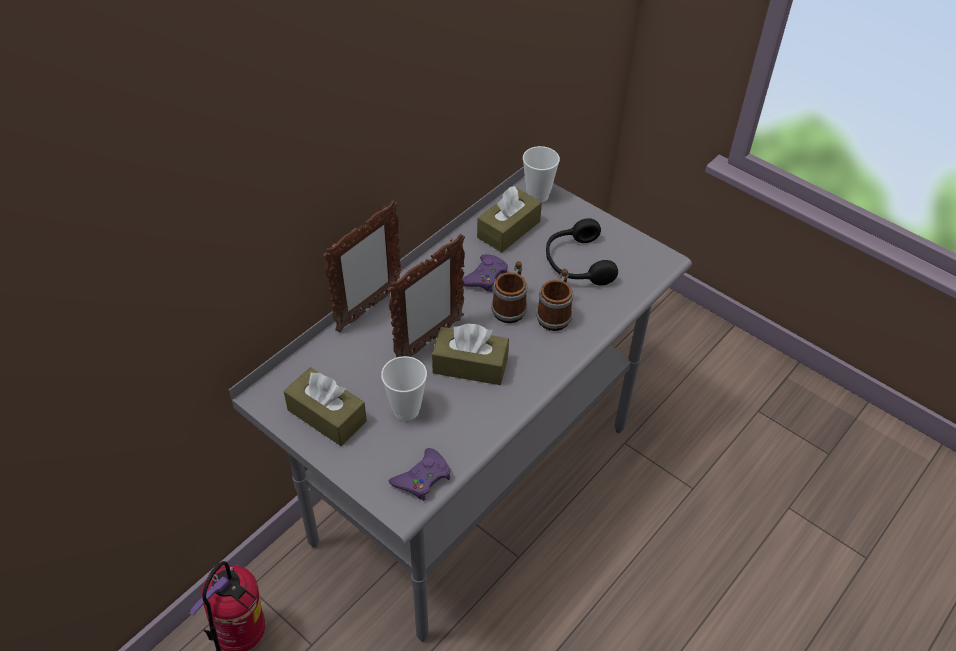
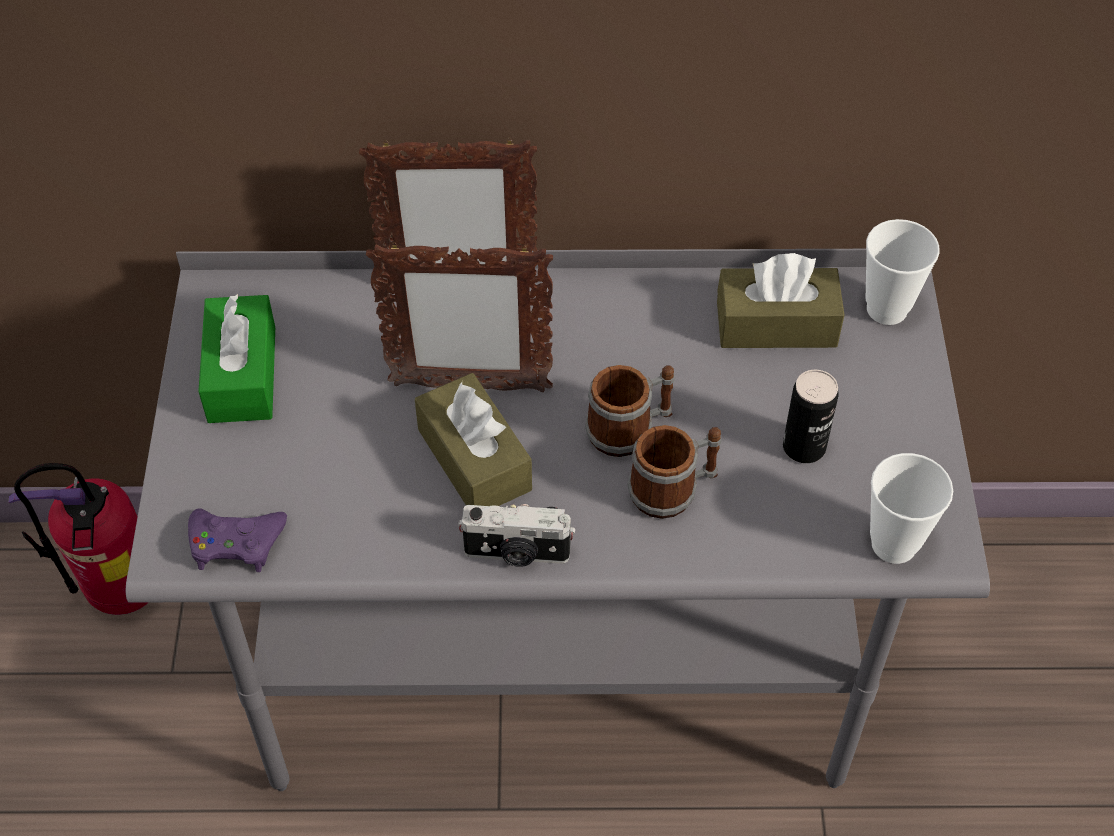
camera: 50 degrees right, 5 degrees up
(327, 415) = (242, 374): brown tissue box -> green tissue box
(406, 410) = (328, 446): cup -> cup (894, 544)
(484, 277) = (652, 362): purple game controller -> none
(534, 383) = (517, 553): none -> camera
(576, 263) = (804, 447): black headphones -> can

